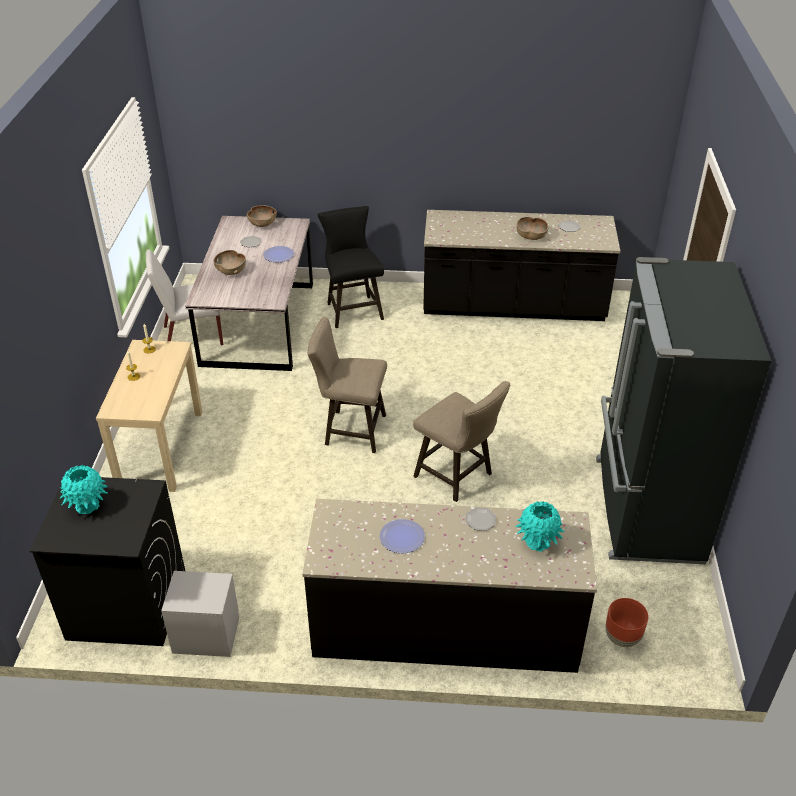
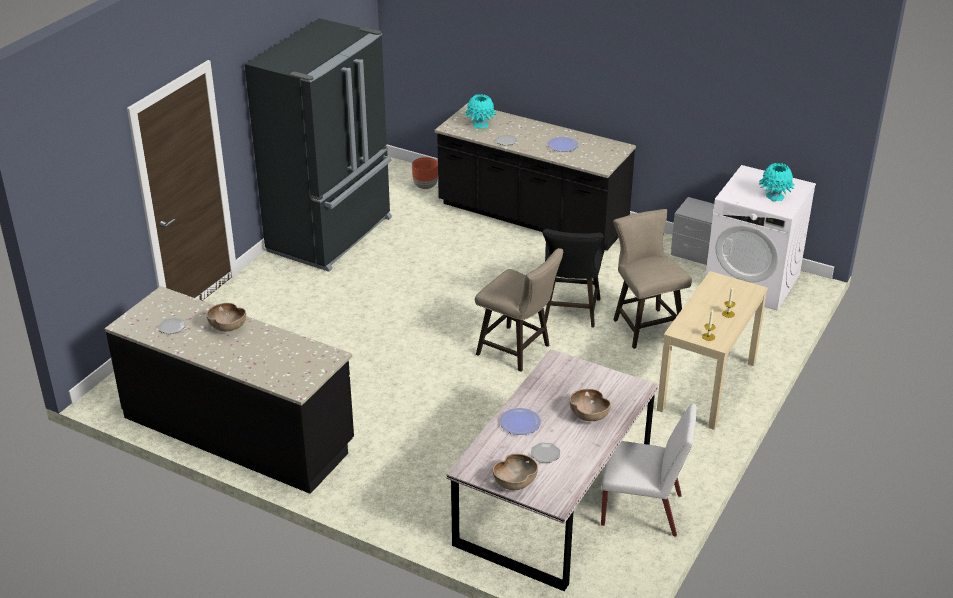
camera: 155 degrees left, 5 degrees down
(126, 605) = (752, 282): black washing machine -> white washing machine
(352, 309) = (426, 487): black stool -> black stool (570, 314)
(457, 477) = (452, 291): beige stool -> beige stool (645, 325)

